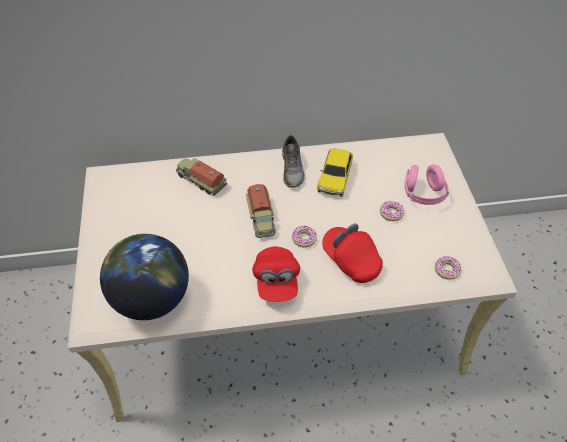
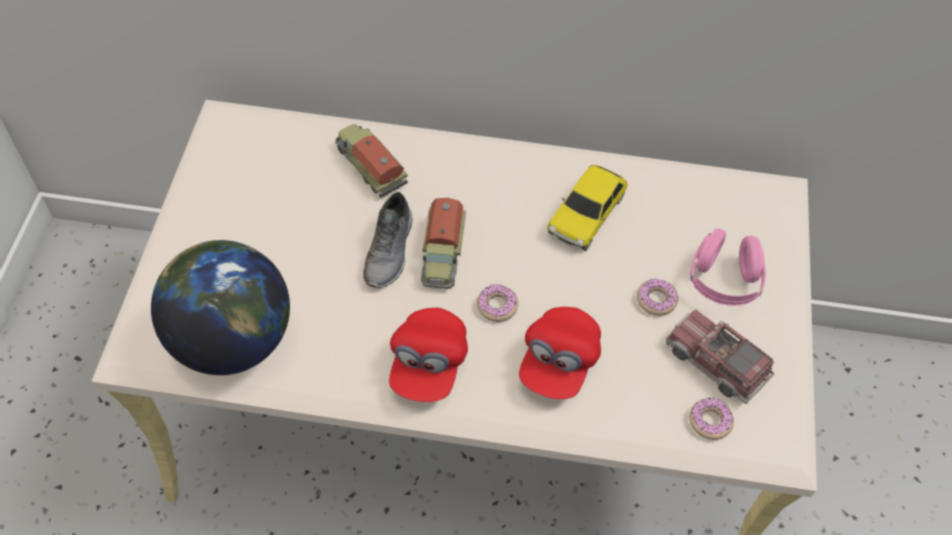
camera: 15 degrees right, 5 degrees up
(293, 169) = (523, 183): grey shoe -> grey shoe (390, 251)
(351, 260) = (558, 362): red cap -> red cap turned 135 degrees counterclockwise
(437, 238) = (716, 362): none -> toy truck

